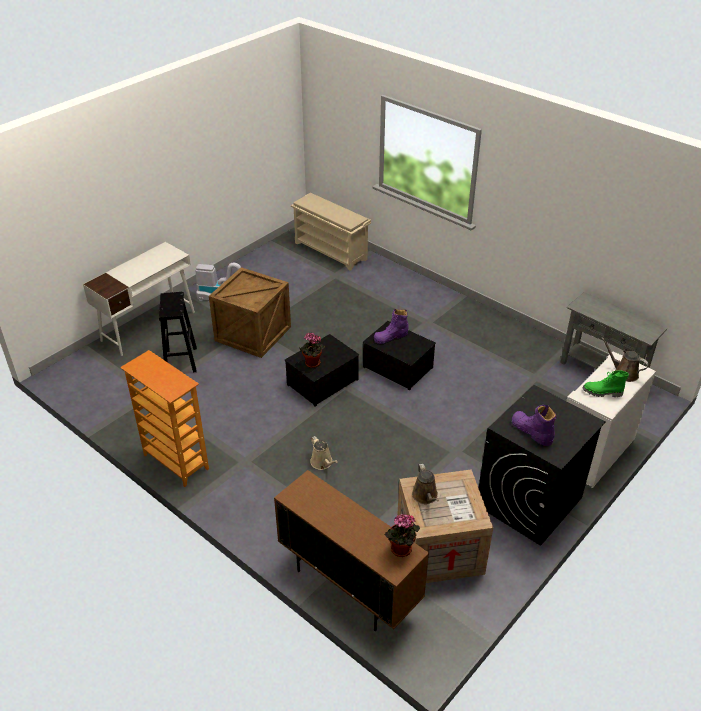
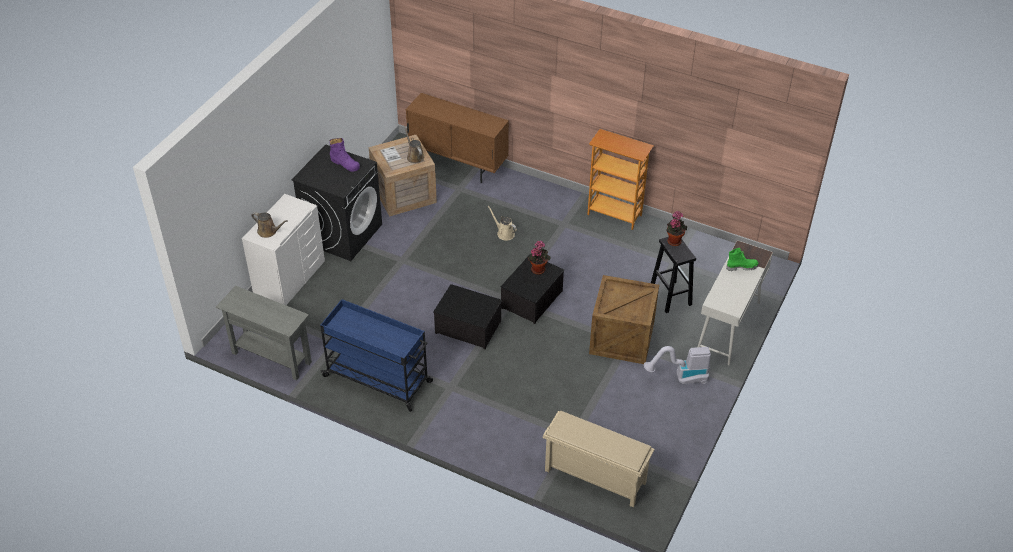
camera: 165 degrees right, 5 degrees up
(391, 336) = (476, 310): purple boot -> none
(400, 550) = (422, 107): potted plant -> potted plant (674, 240)
(493, 338) = (379, 379): none -> blue cart
(602, 393) = (289, 212): green boot -> green boot (741, 267)

